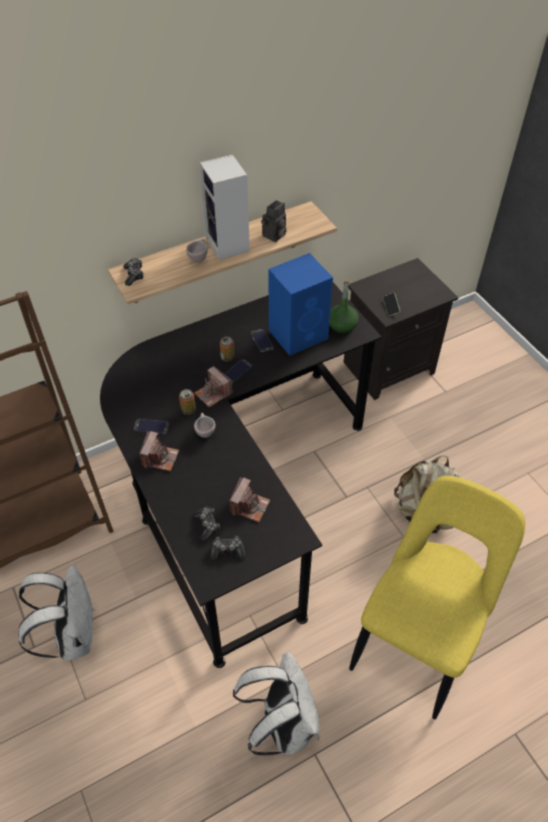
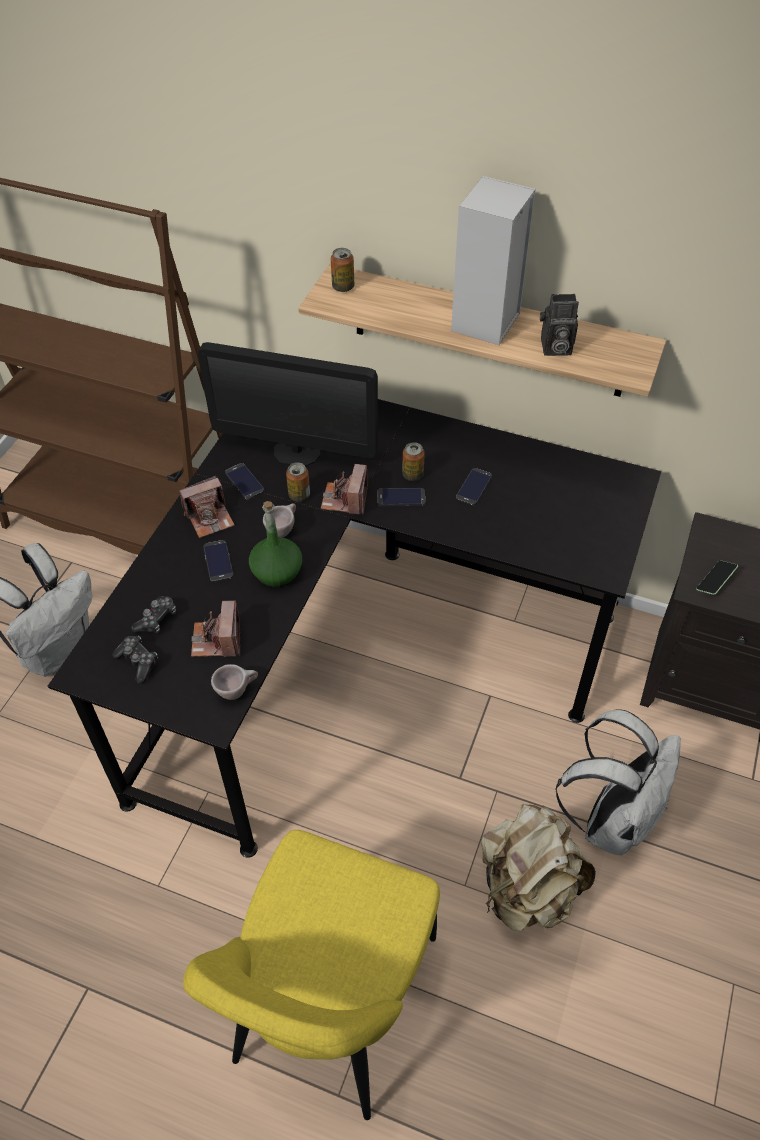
camera: 50 degrees right, 0 degrees up
(134, 275) = (343, 287): game controller -> can
(156, 391) = (297, 451): none -> monitor
(195, 473) = (218, 561): none -> phone
(199, 258) = (433, 315): beige cup -> beige cup (237, 690)
(249, 506) = (217, 640): camera -> camera turned 105 degrees clockwise
(282, 724) = (100, 924): white backpack -> white backpack (611, 818)
(299, 334) = (527, 513): blue speaker -> none
(342, 325) = (592, 544): green bottle -> green bottle (277, 572)
(419, 639) = (331, 1008): yellow chair -> yellow chair turned 120 degrees clockwise

